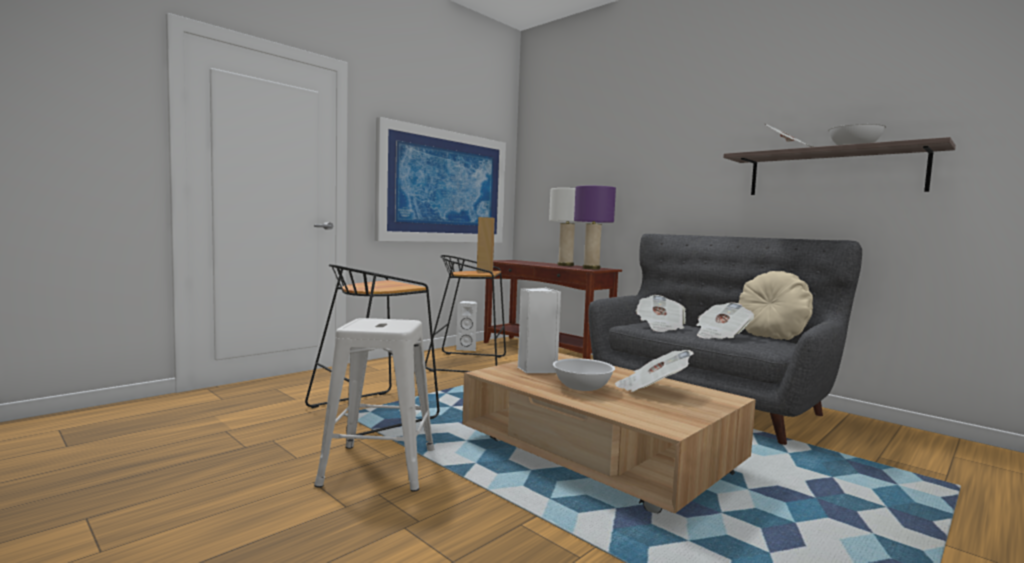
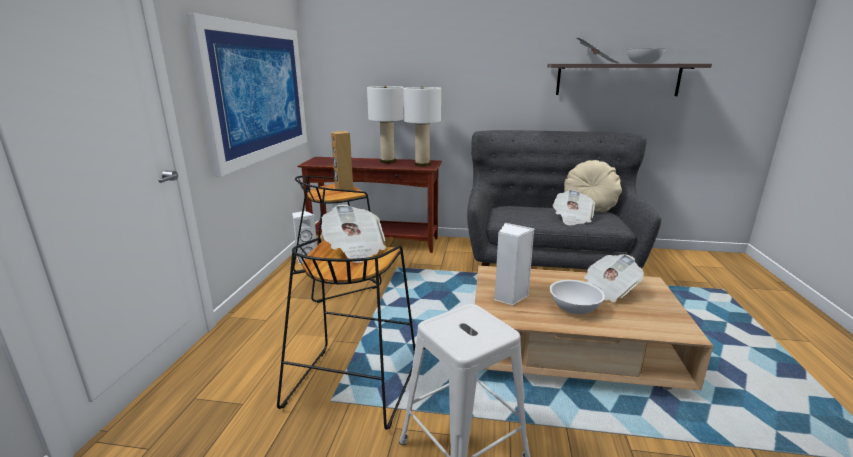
camera: 35 degrees left, 15 degrees up
(591, 268) = (422, 164): purple table lamp -> white table lamp
(660, 327) = (524, 218): newspaper -> newspaper (354, 249)

